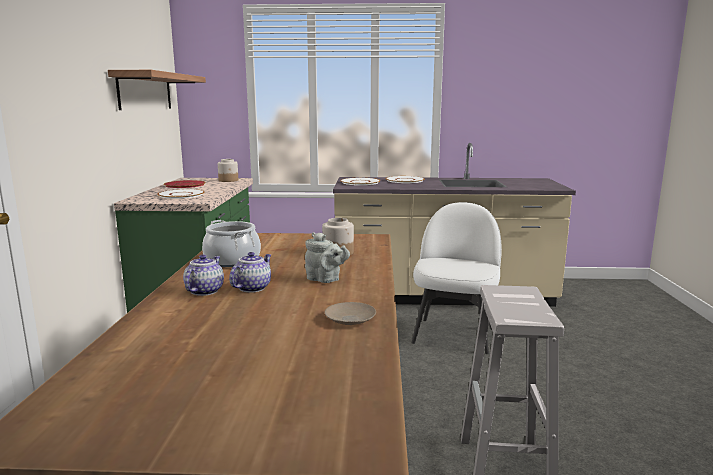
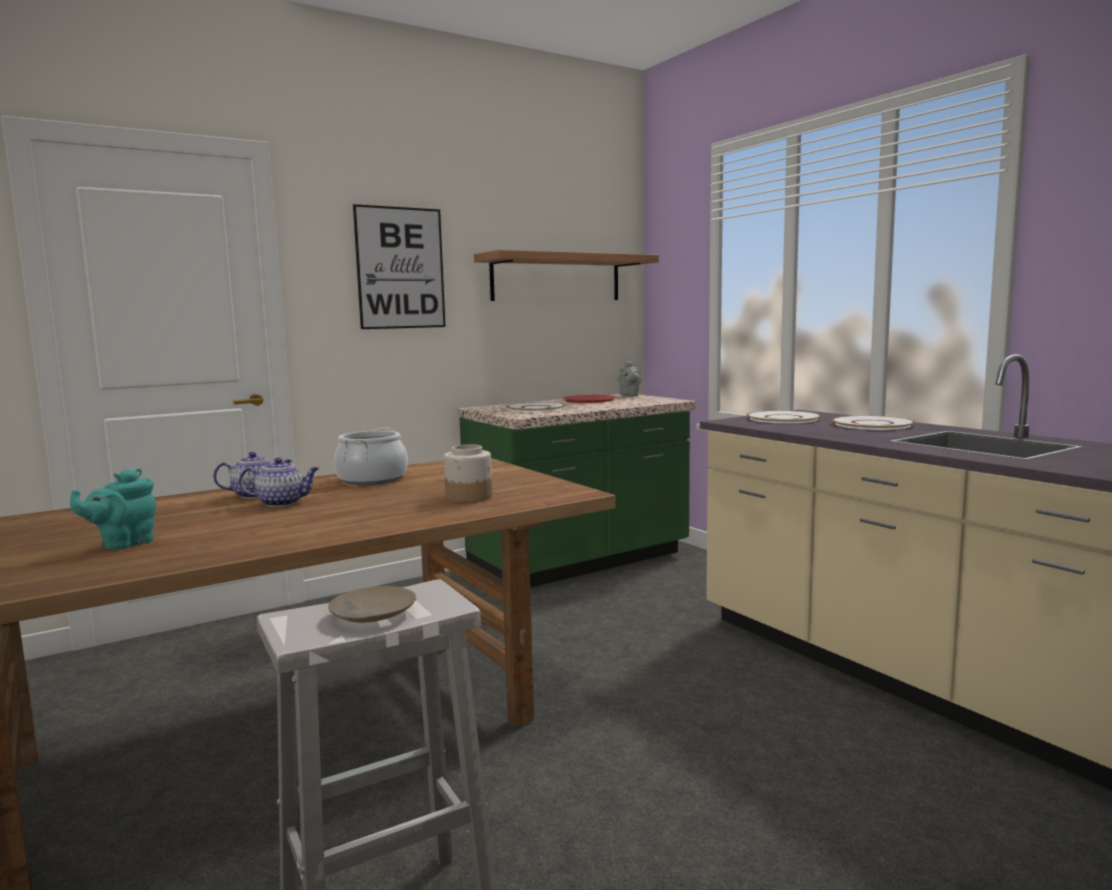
camera: 55 degrees right, 5 degrees down
(71, 80) = (400, 268): none -> picture
(228, 180) = (653, 400): jar -> none
(287, 339) = (123, 544): none -> turquoise teapot
(325, 279) = (343, 515): grey teapot -> grey teapot (629, 395)
(350, 319) = (201, 550): beige plate -> beige plate (372, 614)
(454, 334) = (785, 738): white chair -> none

